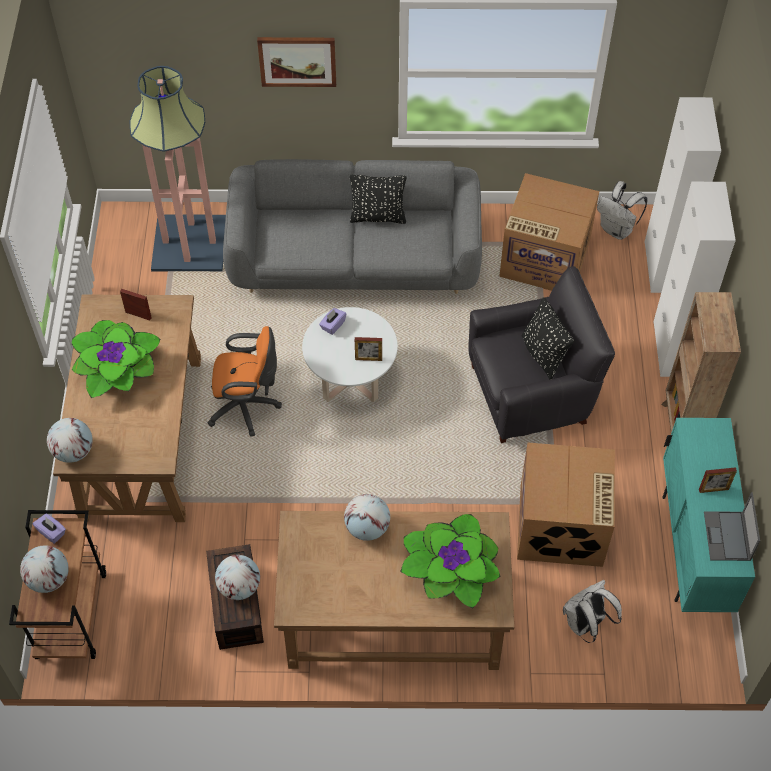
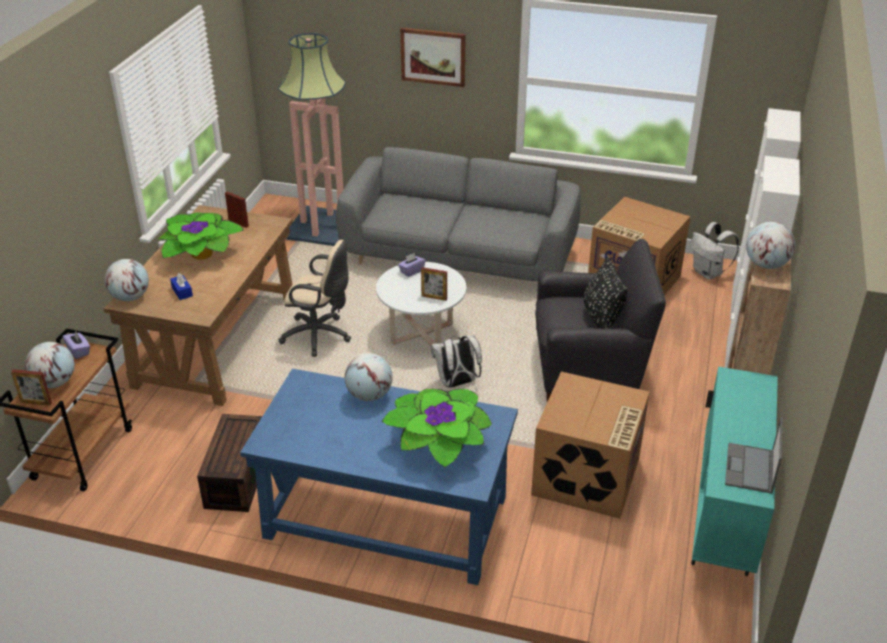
camera: 15 degrees right, 20 degrees down
(124, 431) = (182, 292): none -> blue tissue box
(239, 587) = (238, 446): globe -> globe (766, 265)
(247, 407) = (319, 336): orange office chair -> beige office chair
(378, 217) = (482, 209): black pillow -> none
(393, 617) = (386, 517): brown desk -> blue desk
(585, 624) = (586, 565): white backpack -> white backpack (457, 383)
(713, 489) = (744, 427): picture frame -> picture frame (36, 402)

